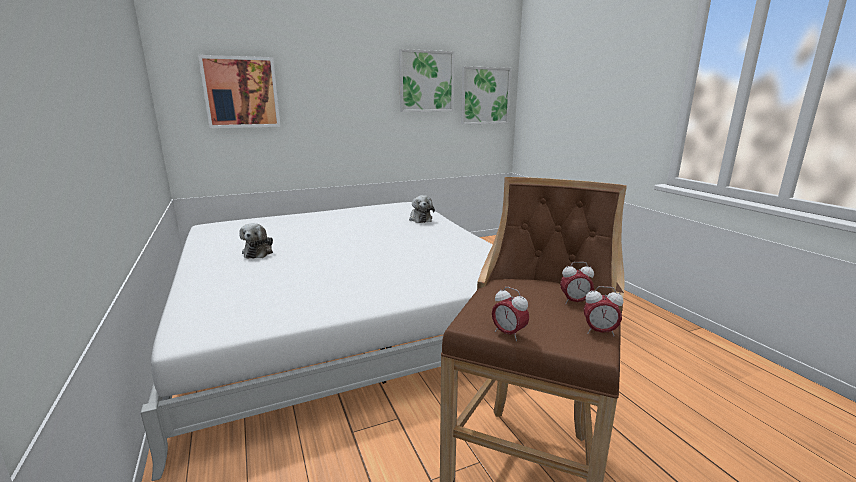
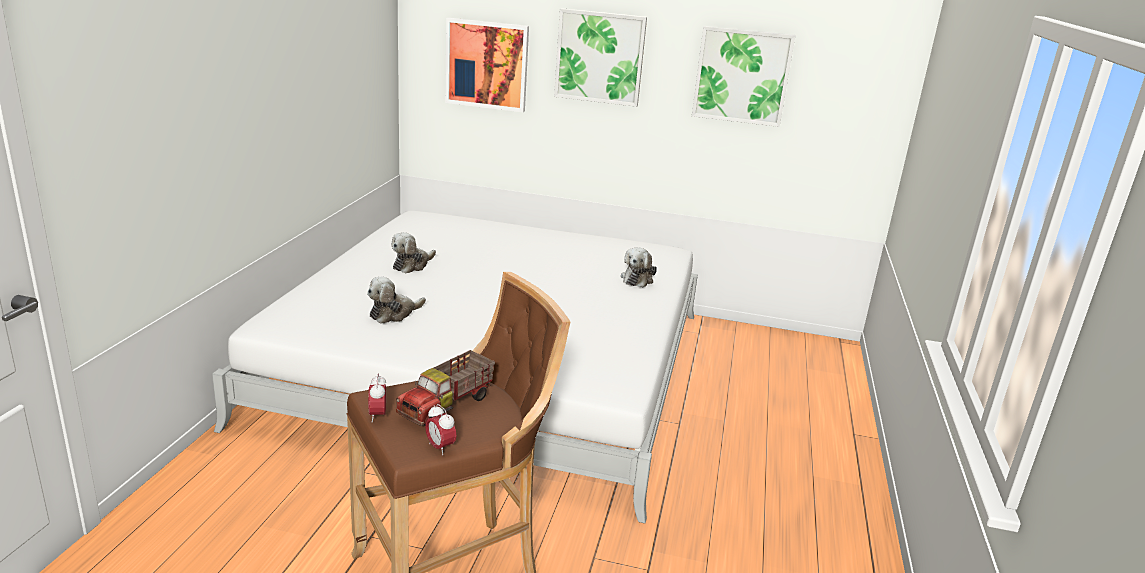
camera: 35 degrees right, 5 degrees up
(298, 284) = (393, 314): none -> plush toy
(485, 96) = (847, 109): picture -> picture (600, 57)
(533, 304) = (447, 406): none -> toy truck
(574, 302) = (481, 421): alarm clock -> none

